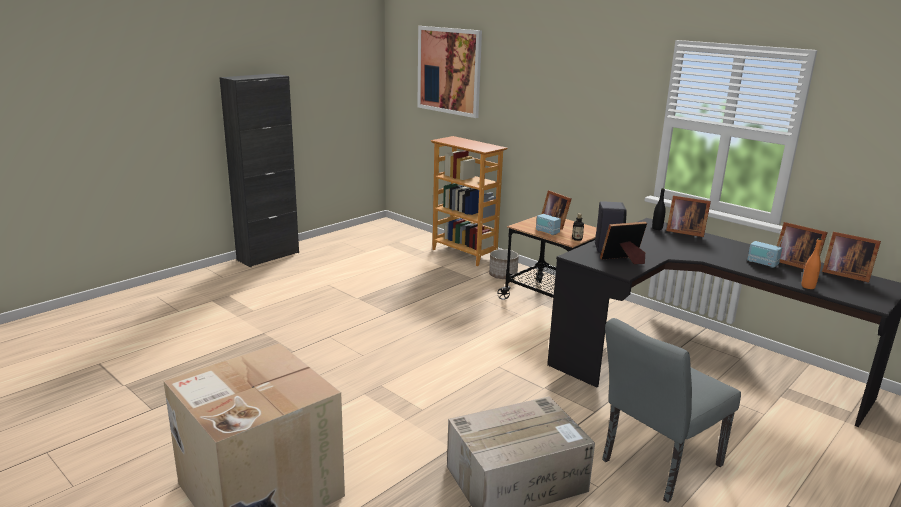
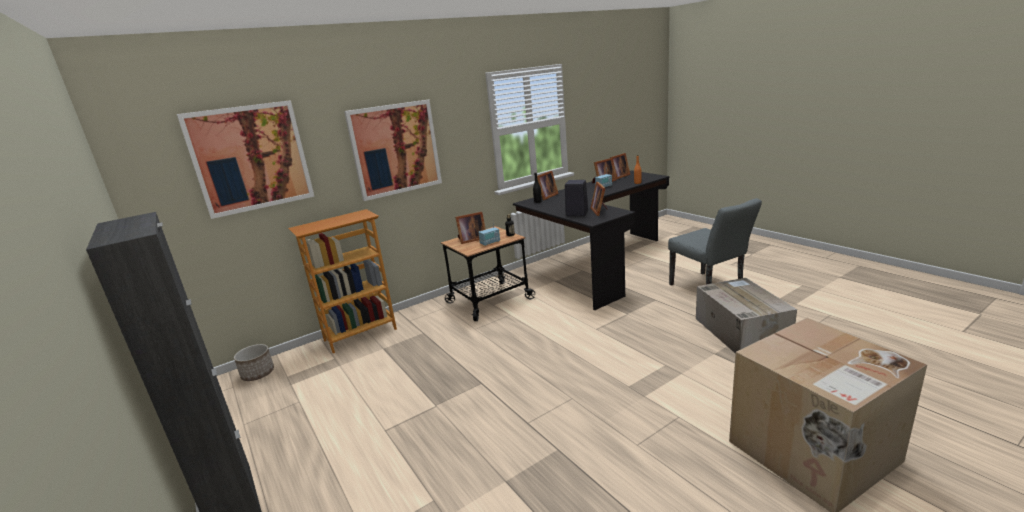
camera: 75 degrees left, 0 degrees up
(503, 275) = (427, 317): planter -> planter (258, 374)
(550, 100) = (395, 149): none -> picture

